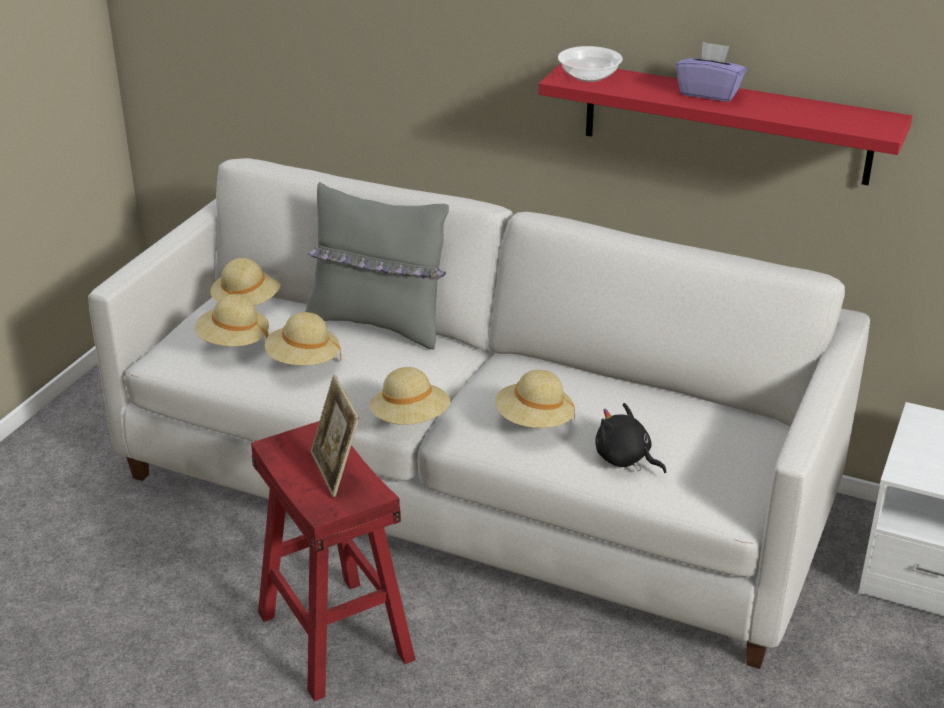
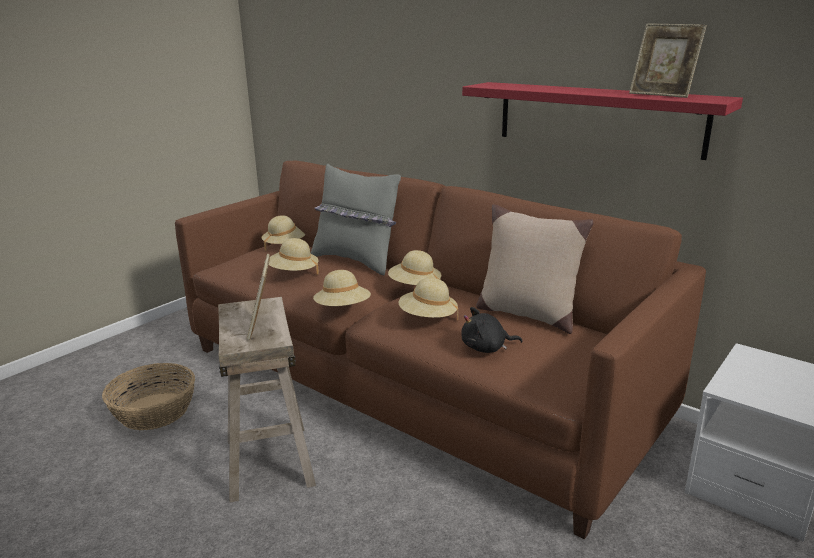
camera: 15 degrees right, 10 degrees down
(125, 590) = (155, 411): none -> basket
(233, 342) = (260, 261): beige hat -> beige hat (414, 286)
(336, 635) = (270, 460): red stool -> beige stool
(474, 490) = (410, 383): white sofa -> brown sofa
(589, 76) = (499, 85): bowl -> none
(625, 459) = (486, 348): black plush toy -> black plush toy turned 60 degrees counterclockwise
(655, 397) = (527, 314): none -> beige pillow
(709, 93) = (582, 89): purple tissue box -> none
(816, 111) = (662, 94): none -> picture frame

